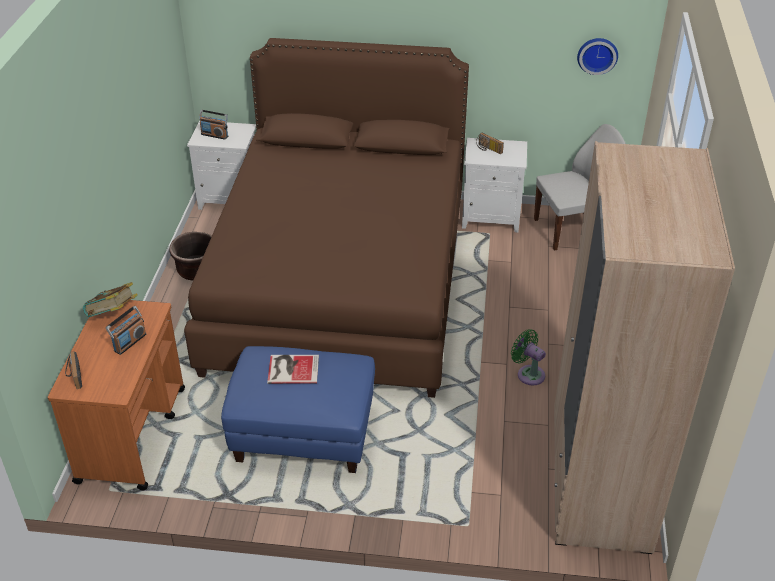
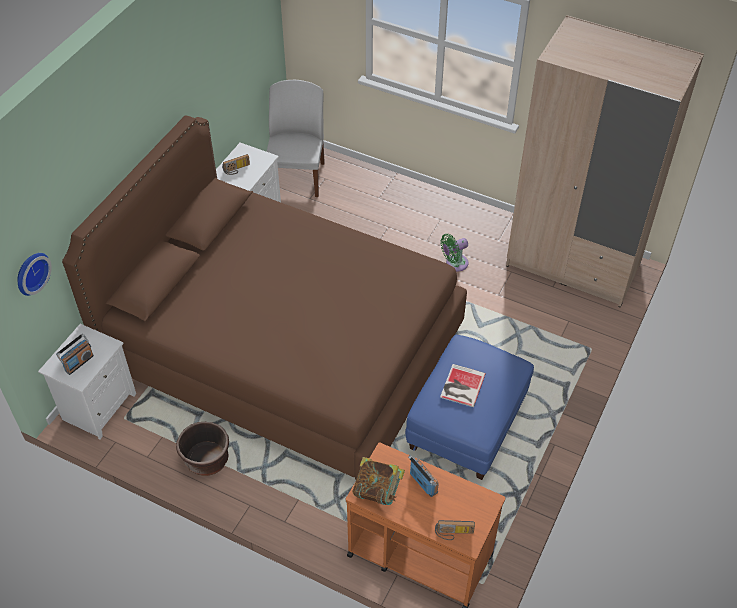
camera: 70 degrees left, 10 degrees up
(597, 55) = (255, 36): wall clock -> wall clock (30, 272)

